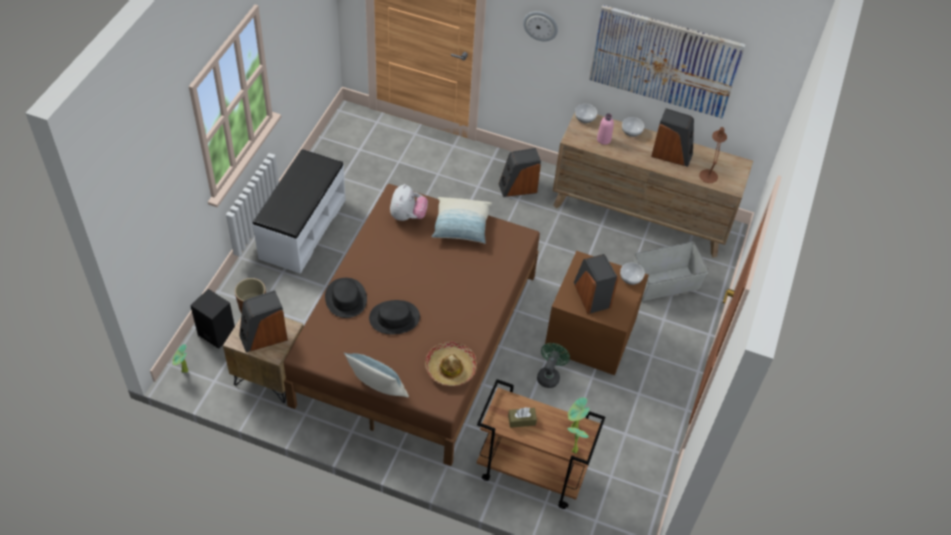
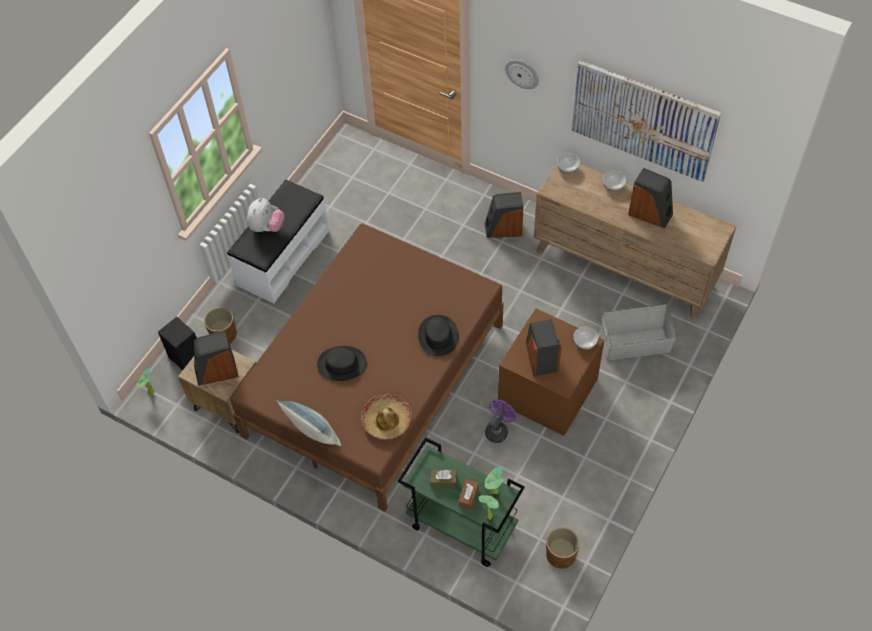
camera: 15 degrees right, 5 degrees up
(346, 298) = (299, 340): black hat -> black hat (438, 336)
(407, 216) = (373, 259): plush toy -> plush toy (266, 227)
(461, 226) = (424, 274): pillow -> none
(530, 472) = (460, 526): brown cart -> green cart
(549, 375) = (498, 429): green fan -> purple fan
(550, 433) = (468, 496): none -> brown tissue box
(603, 139) = (582, 192): pink bottle -> none
(634, 489) = (561, 555): none -> brown planter
(708, 174) = (685, 238): brown table lamp -> none

